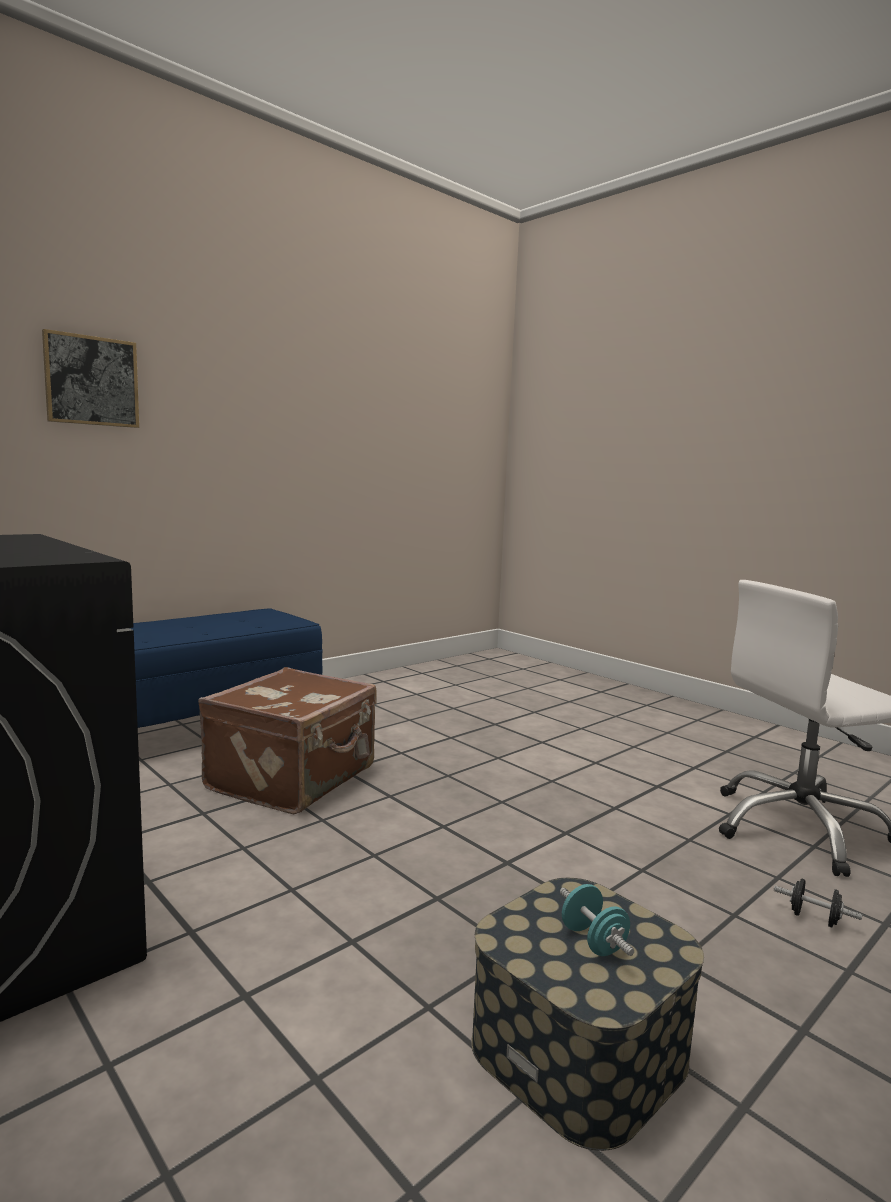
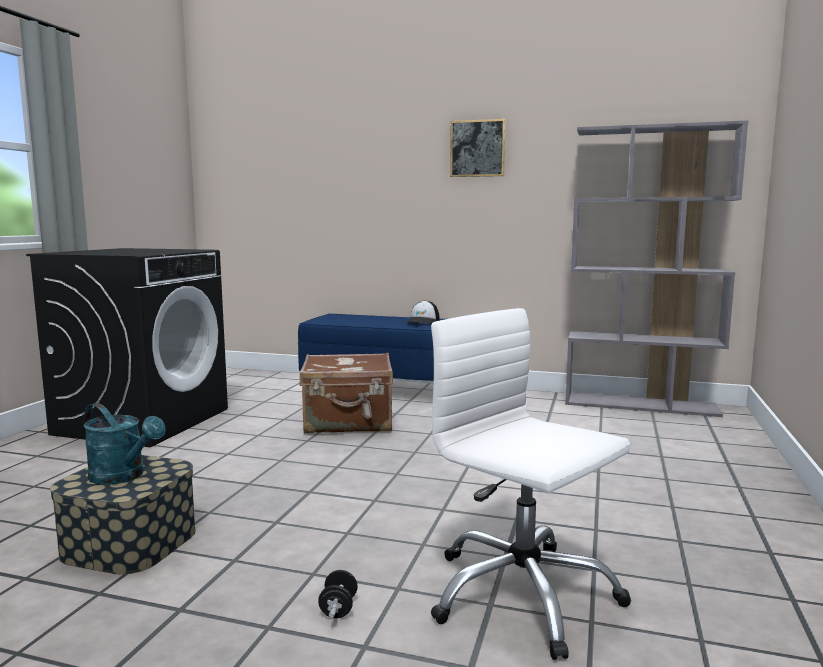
camera: 60 degrees right, 0 degrees up
(92, 381) = (352, 165): picture -> picture (477, 148)
(246, 618) = (423, 321): none -> cap
(447, 665) = (641, 404): none -> grey bookcase
(593, 941) = (123, 476): turquoise dumbbell -> turquoise watering can

